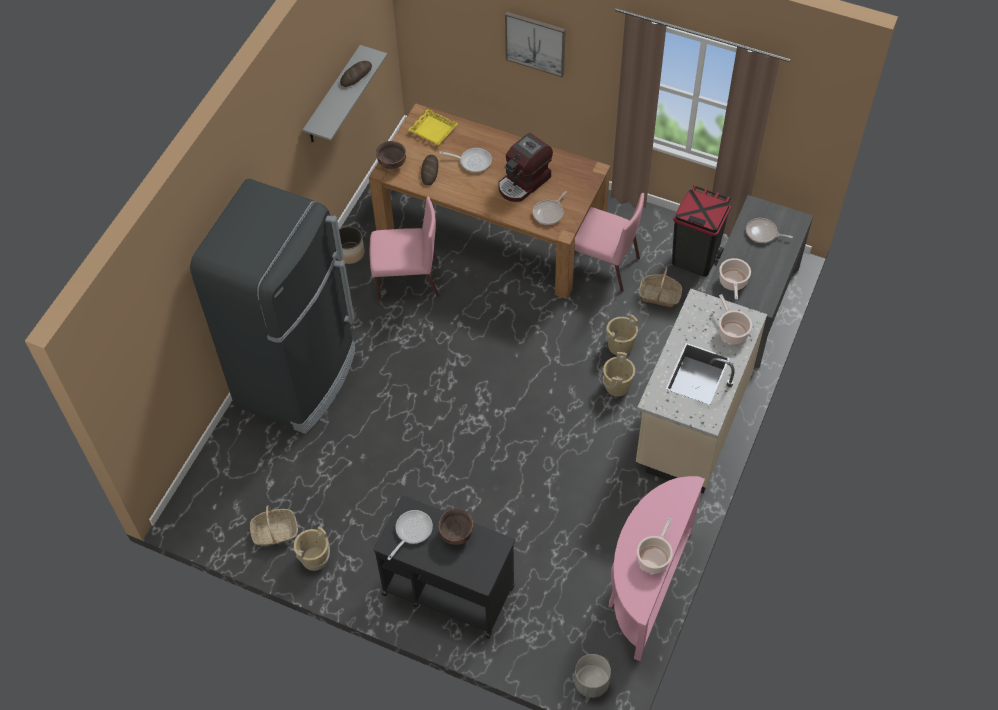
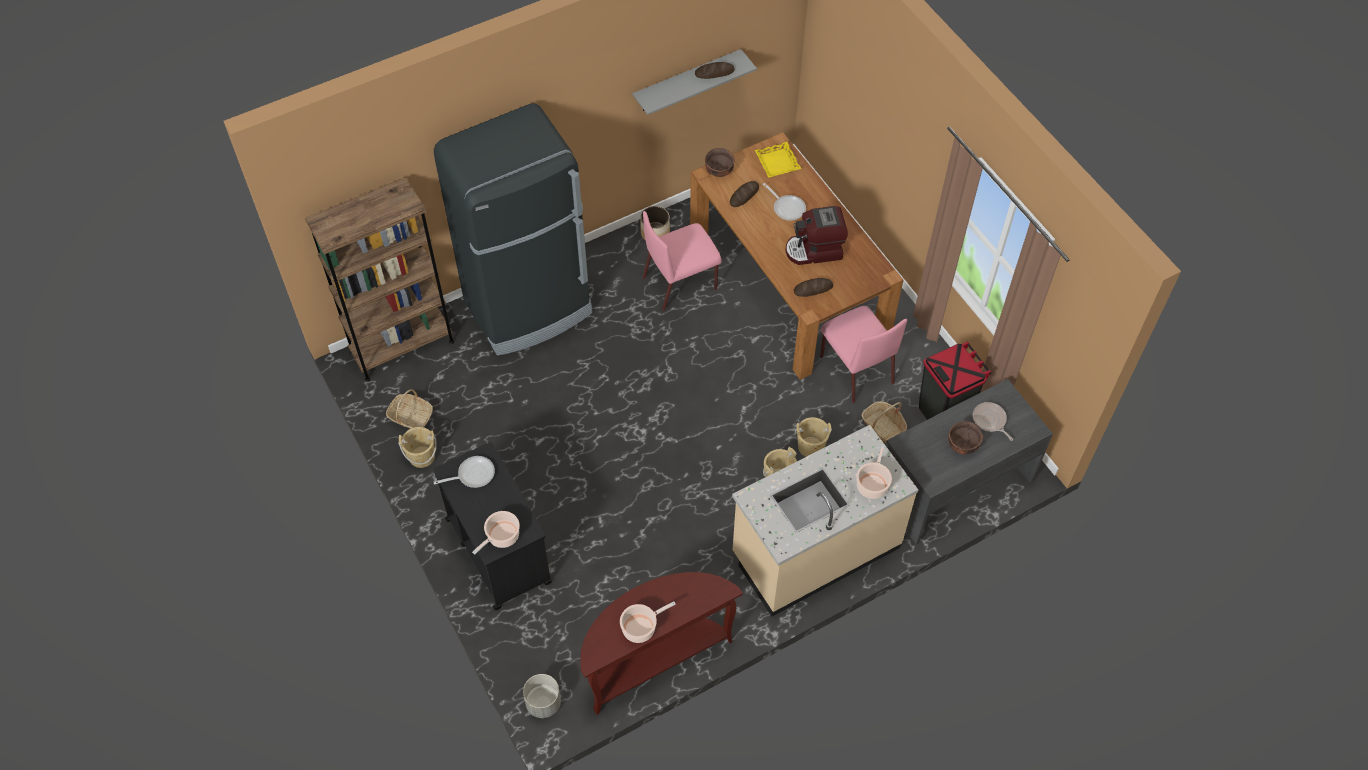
camera: 35 degrees right, 0 degrees up
(213, 479) = (402, 346): none -> brown bookcase
(407, 280) = (681, 282): pink chair -> pink chair turned 120 degrees clockwise
(457, 534) = (505, 500): brown bowl -> brown bowl (963, 446)
(535, 43) = (893, 128): picture -> none
(549, 213) = (813, 289): frying pan -> bread
(645, 586) = (654, 658): pink console table -> brown console table
(733, 282) = (923, 446): cooking pot -> cooking pot (501, 537)

